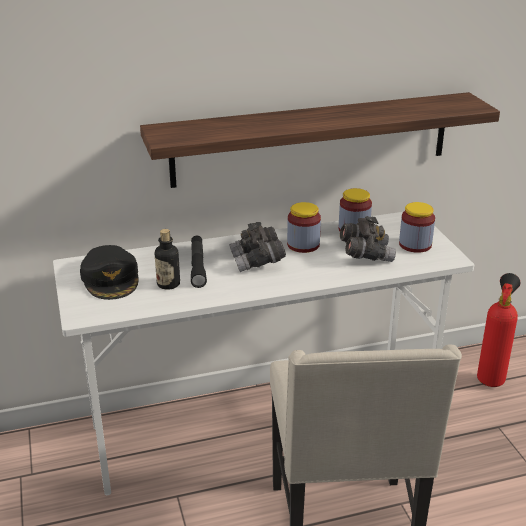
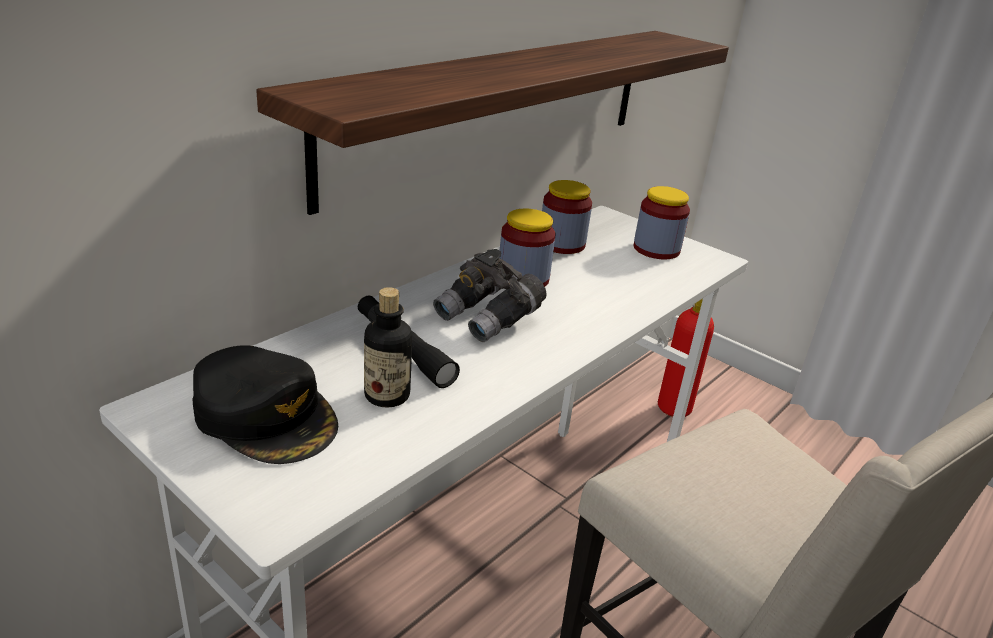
camera: 35 degrees left, 0 degrees up
(365, 254) = (617, 275): grey binoculars -> none

